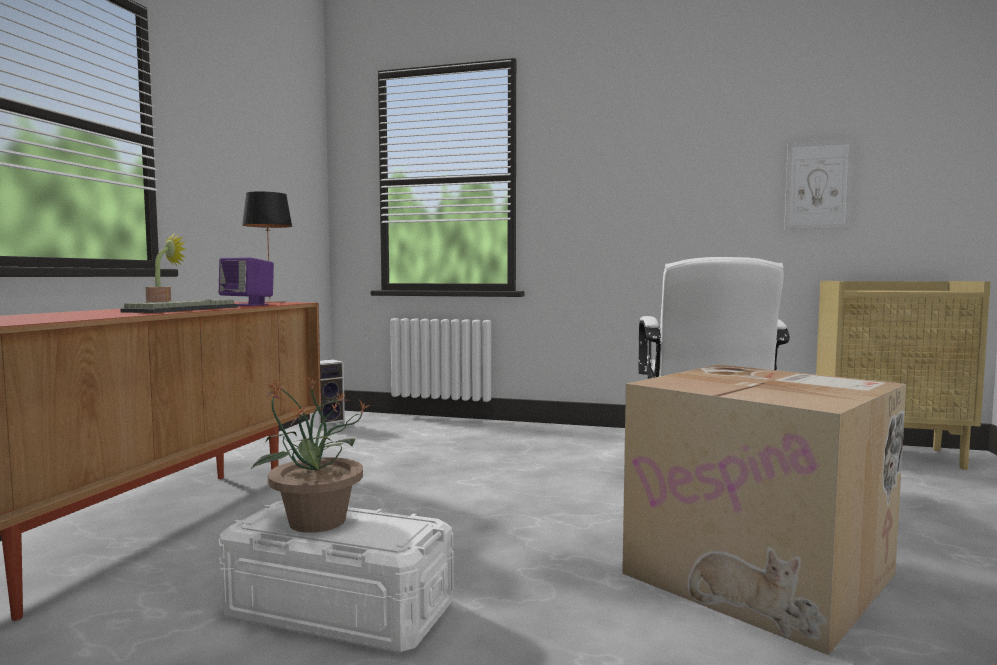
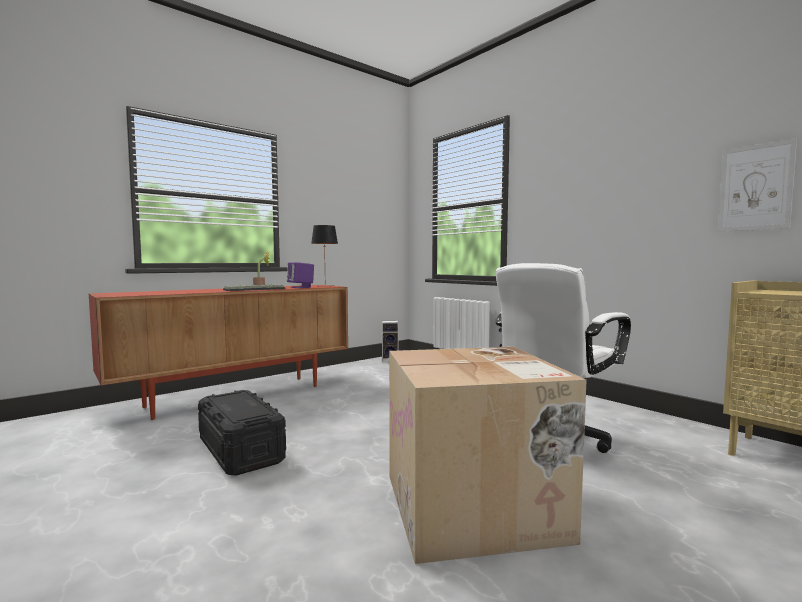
camera: 35 degrees right, 0 degrees up
(315, 522) = (234, 402): potted plant -> none
(339, 611) = (240, 450): white storage box -> black storage box

